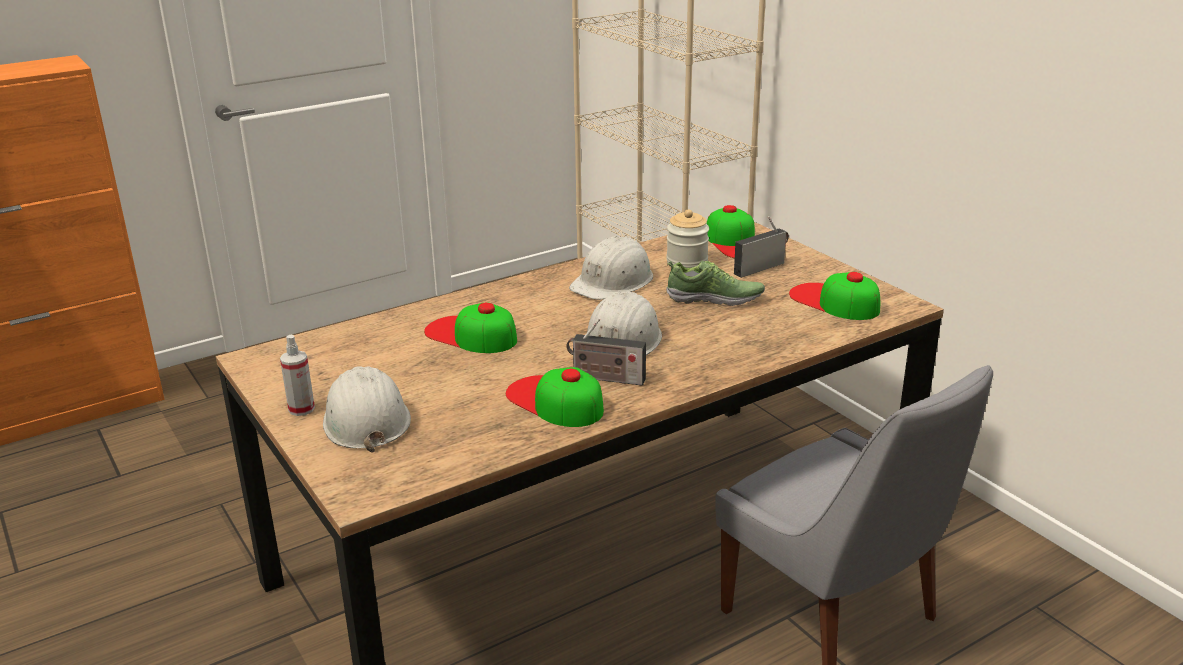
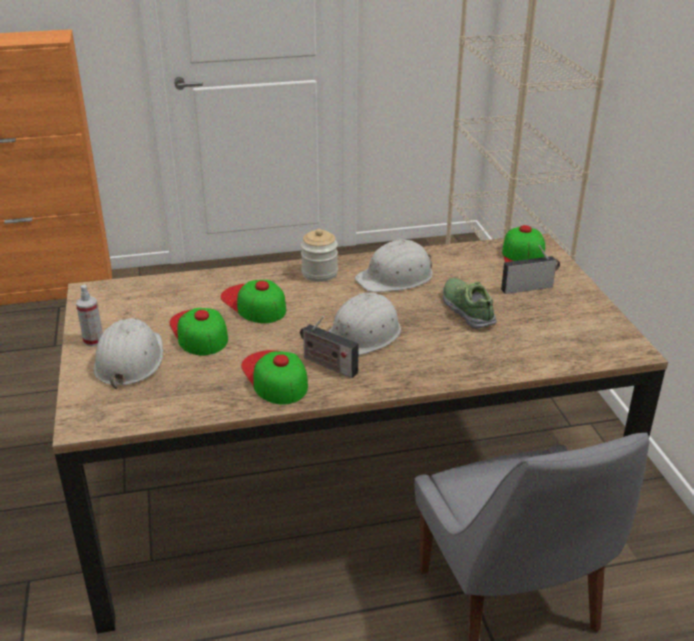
camera: 20 degrees right, 5 degrees up
(687, 263) = (469, 271): jar -> jar (319, 273)
(714, 299) = (468, 310): shoe -> shoe turned 135 degrees counterclockwise
(834, 301) = (570, 333): cap -> cap (198, 331)

